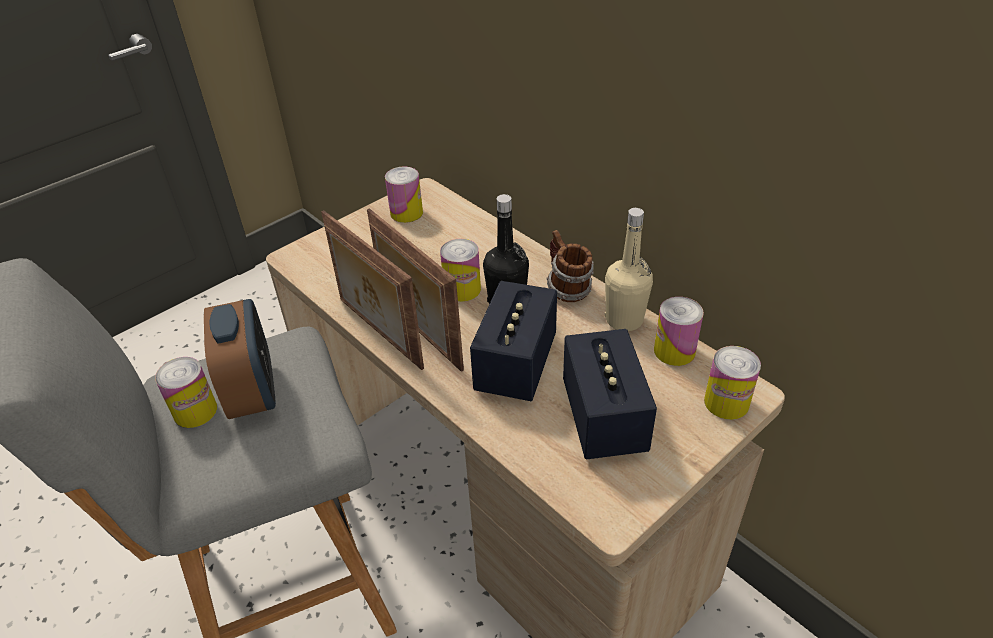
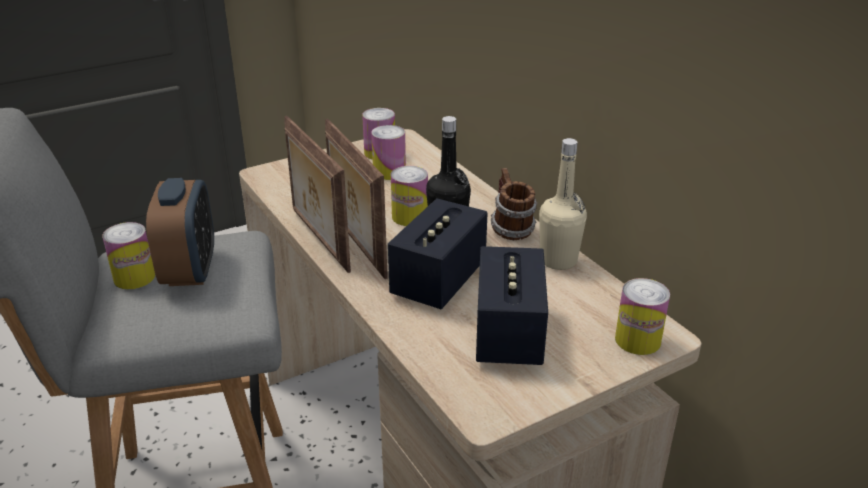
camera: 10 degrees right, 10 degrees down
(674, 351) = (599, 291): can -> can (389, 172)

